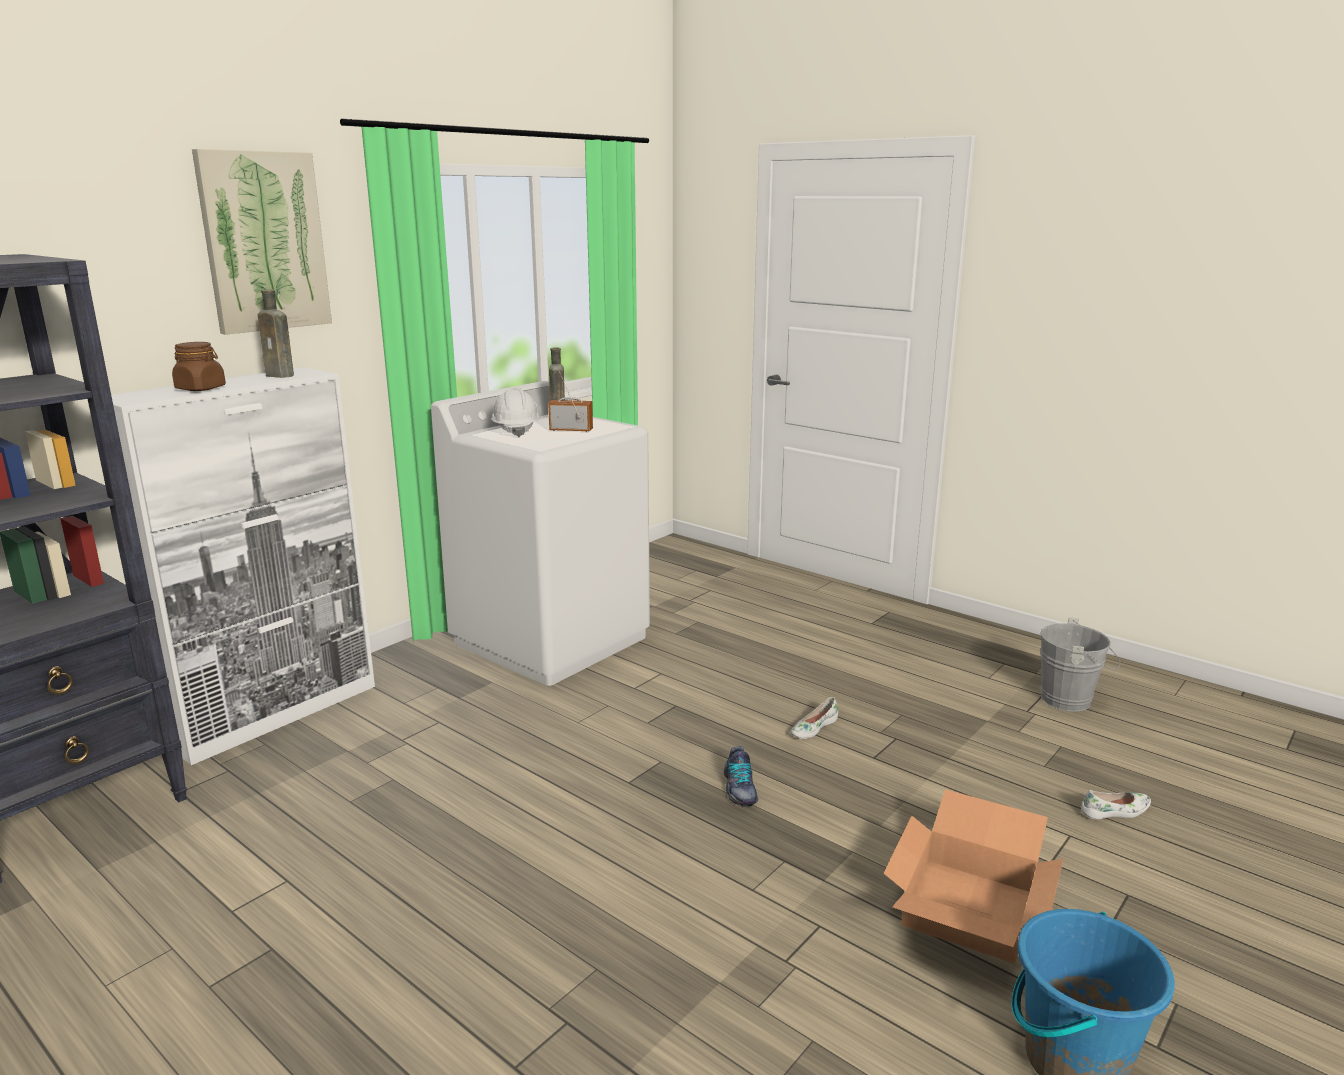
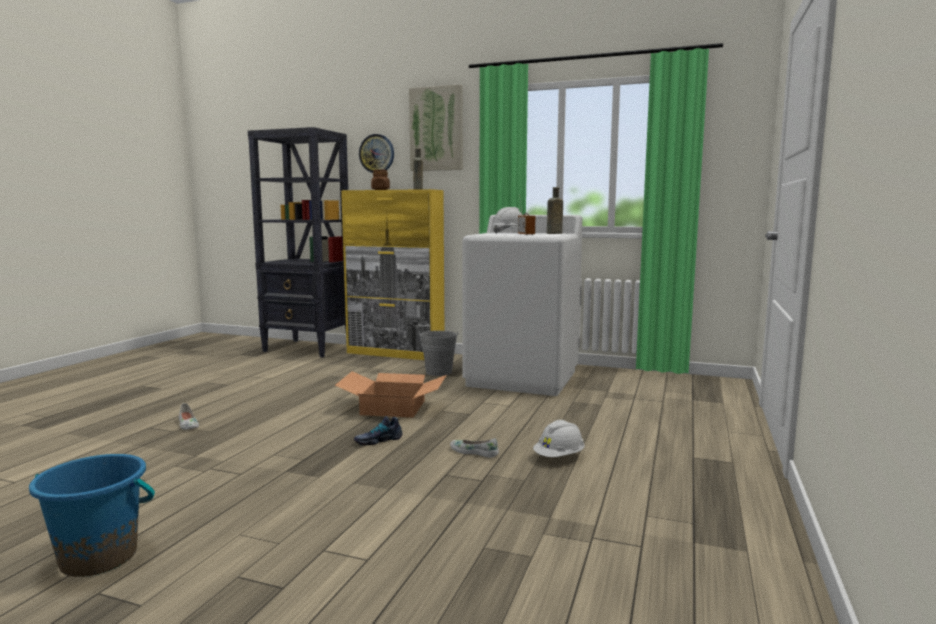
camera: 70 degrees right, 10 degrees down
(122, 300) = (377, 153): none -> wall clock
(275, 712) = (396, 353): white cabinet -> yellow cabinet
(848, 683) = (559, 457): none -> white hard hat
(967, 906) = (261, 517): cardboard box -> cardboard box (394, 407)
(1071, 701) = (646, 564): grey bucket -> grey bucket (438, 373)
(1116, 811) = (419, 586): white shoe -> white shoe (188, 424)

